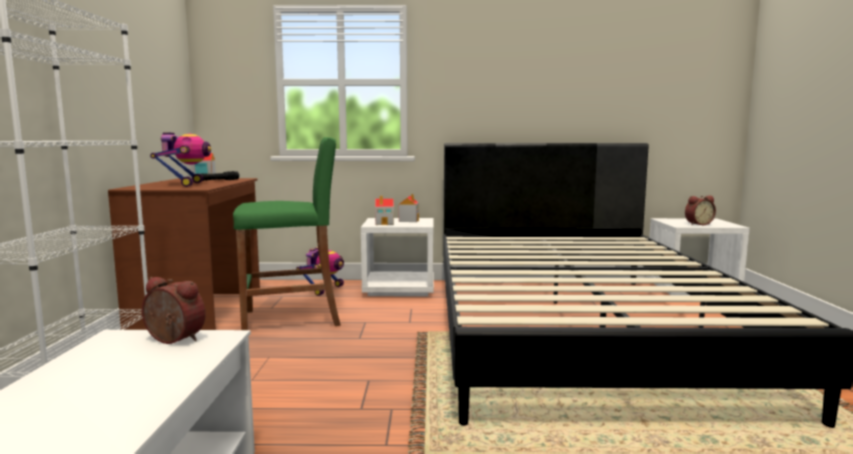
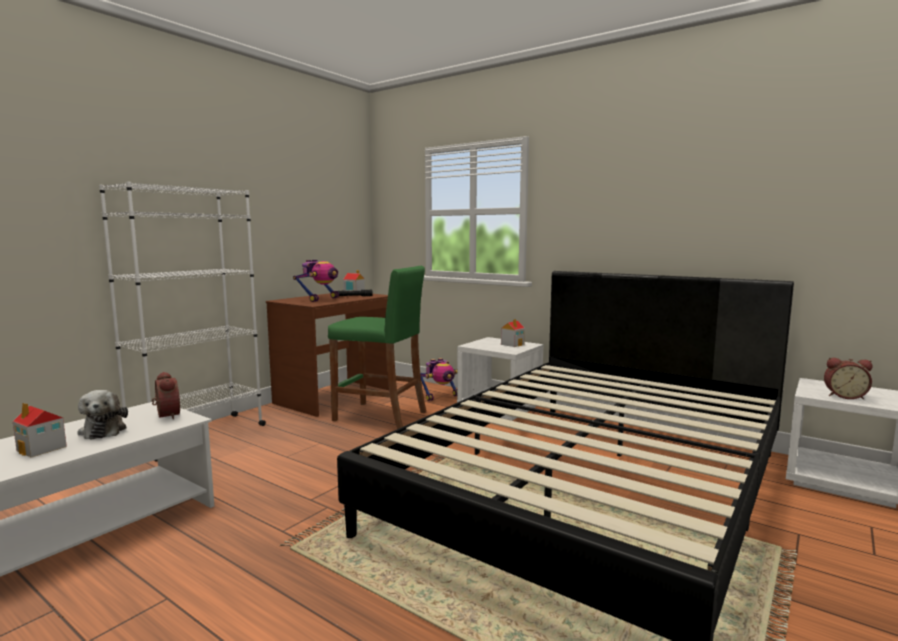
camera: 35 degrees right, 0 degrees up
(116, 375) = (103, 430): none -> plush toy
(385, 223) = (484, 345): toy house -> toy house (42, 448)

